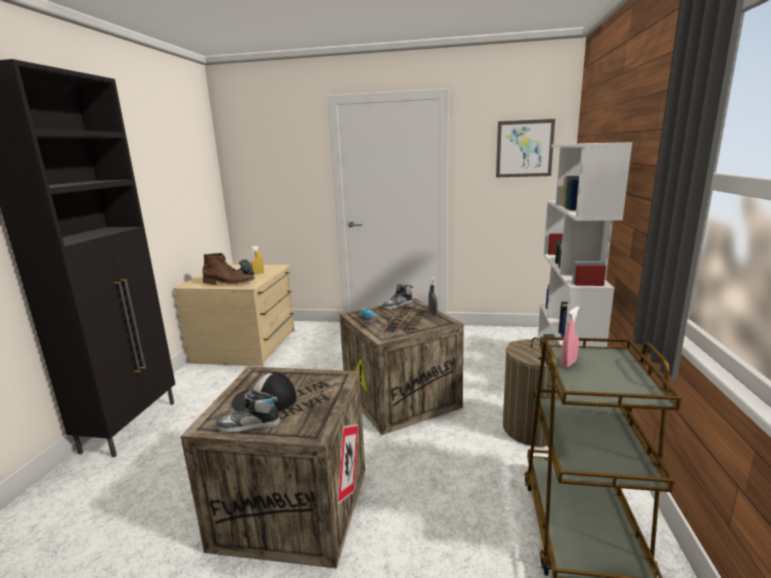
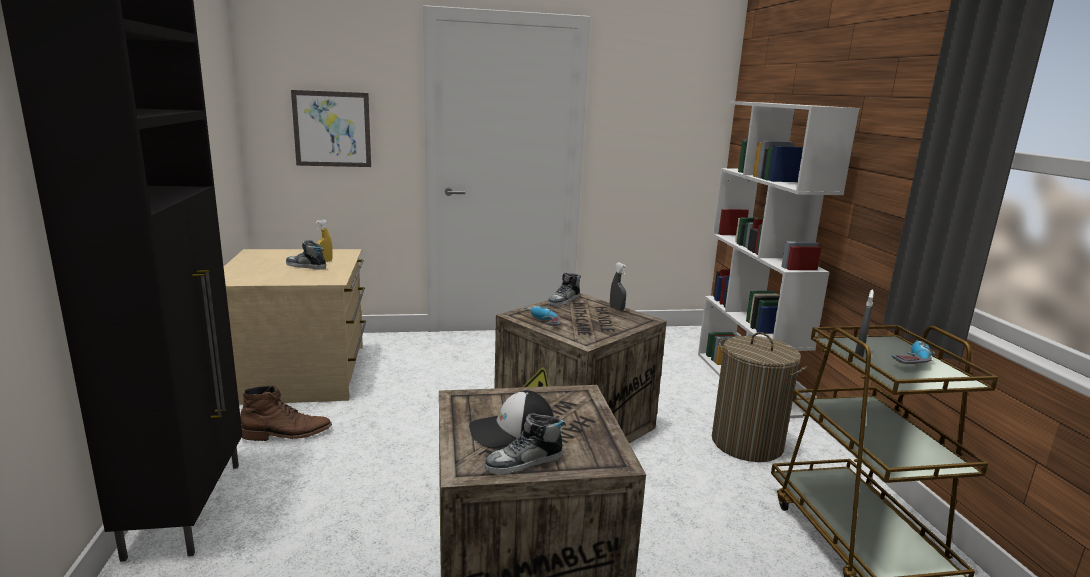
camera: 20 degrees left, 0 degrees up
(229, 283) = (293, 277): brown boot -> brown boot (287, 434)
(524, 148) = (677, 102): picture -> picture (332, 129)
(568, 364) = (859, 354): pink spray bottle -> grey spray bottle
(615, 373) = (910, 360): none -> power drill

